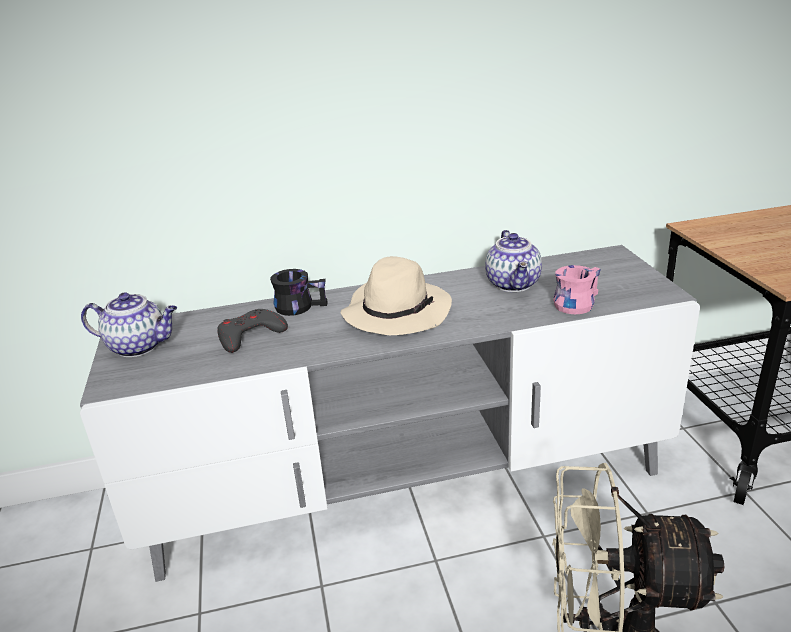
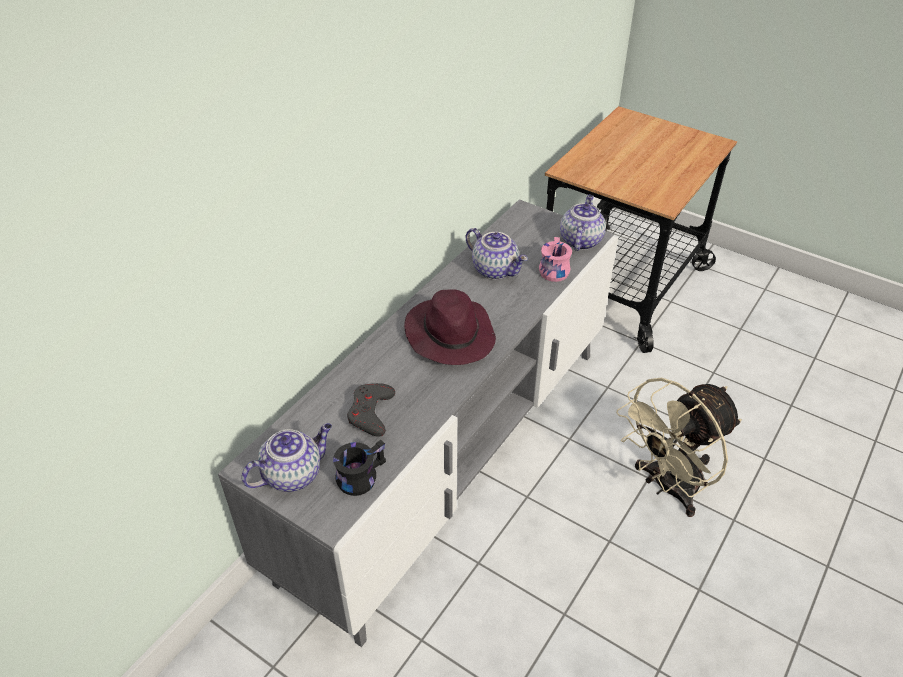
camera: 45 degrees left, 15 degrees up
(300, 305) = (367, 365): black mug -> black mug (359, 474)
(396, 312) = (449, 335): beige hat -> purple hat
(644, 291) = (580, 240): none -> teapot

